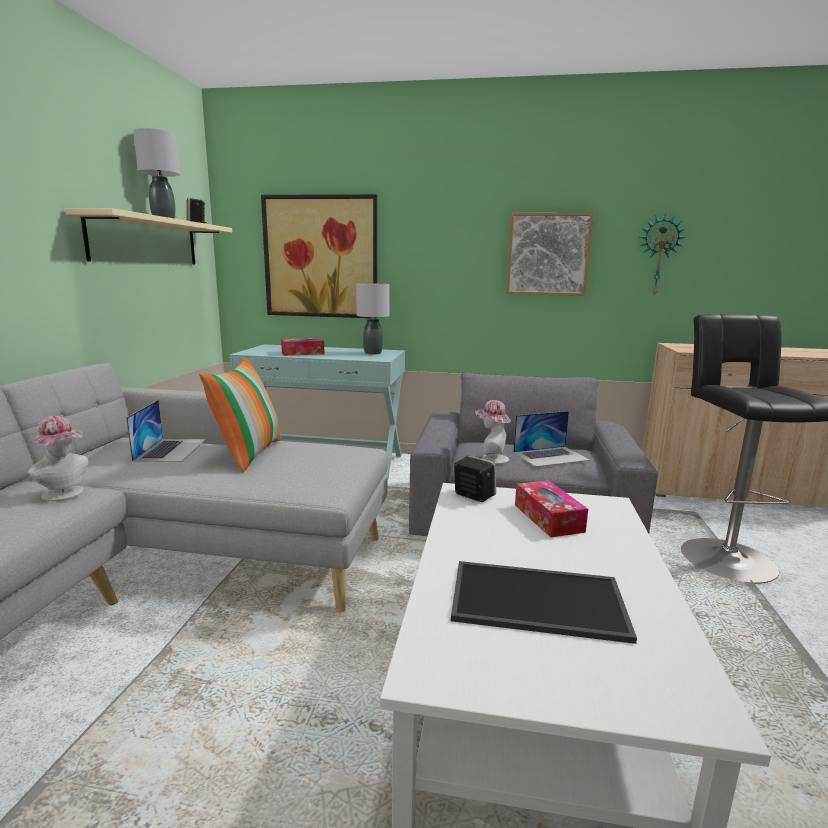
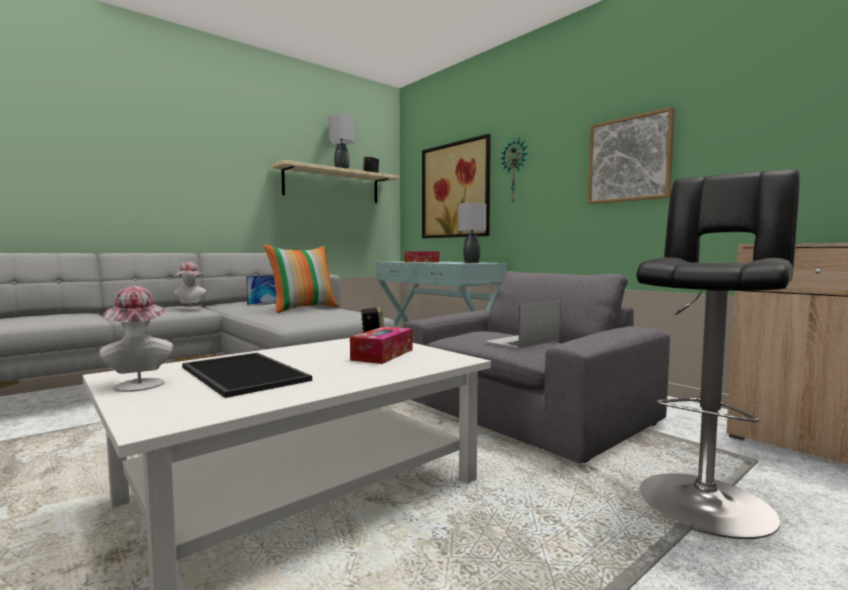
camera: 40 degrees right, 10 degrees down
(491, 458) = (465, 336): hat -> hat (139, 383)
(551, 456) = (522, 341): laptop -> laptop turned 120 degrees clockwise
(658, 255) = (760, 139): wall clock -> wall clock (515, 170)

